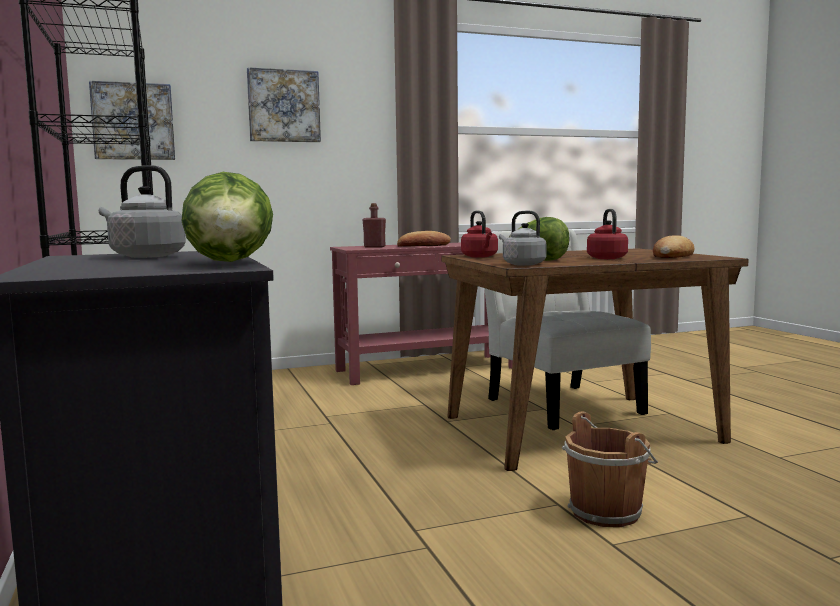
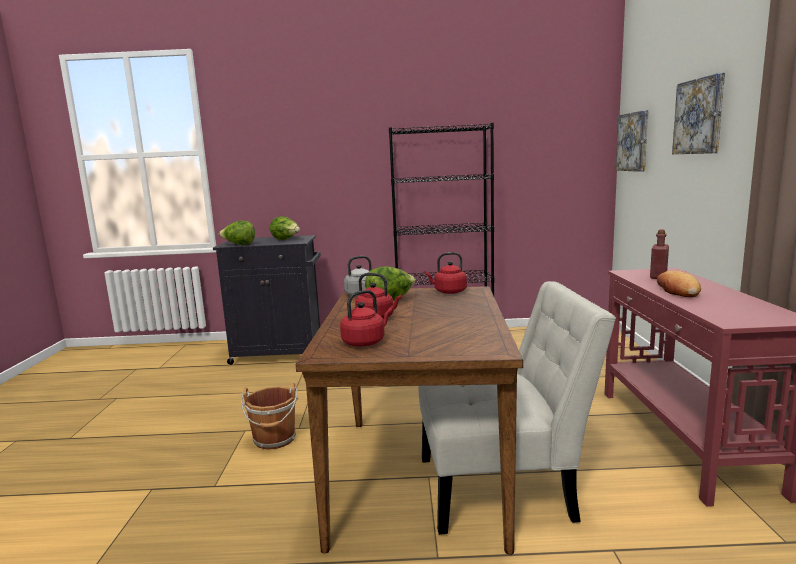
camera: 110 degrees right, 5 degrees up
(144, 256) = (286, 239): grey kettle -> lettuce
(672, 256) = (365, 342): bread -> red kettle

